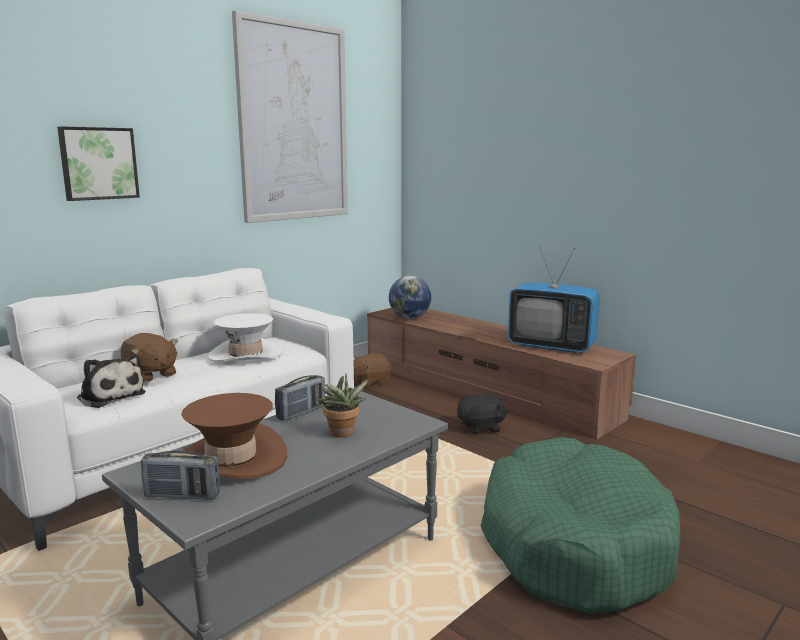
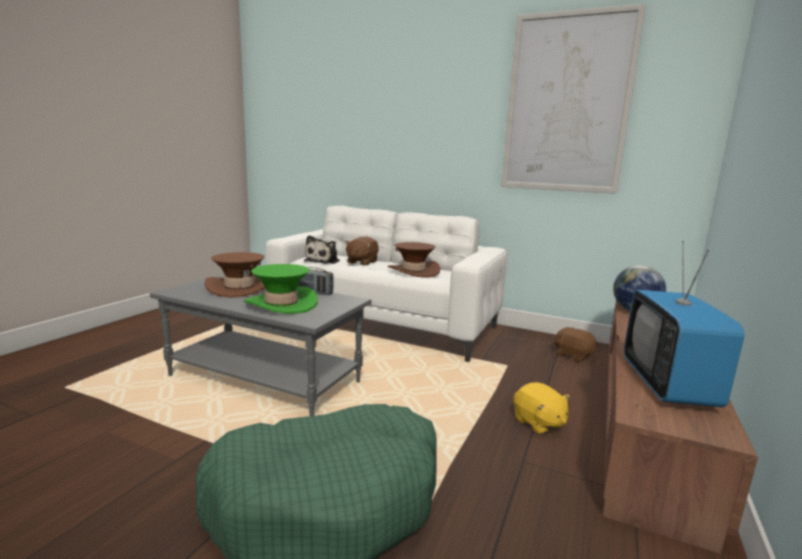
camera: 70 degrees right, 0 degrees up
(98, 163) = (406, 136): picture -> none
(182, 496) = (196, 286): radio -> none
(245, 355) = (413, 271): white hat -> brown hat
(342, 434) = (281, 304): potted plant -> green hat
(481, 428) = (538, 423): black plush toy -> yellow plush toy

